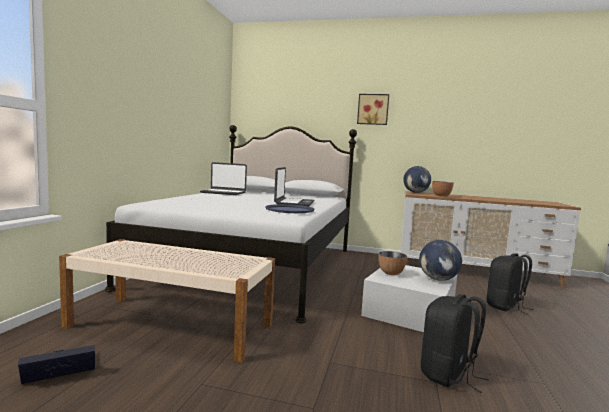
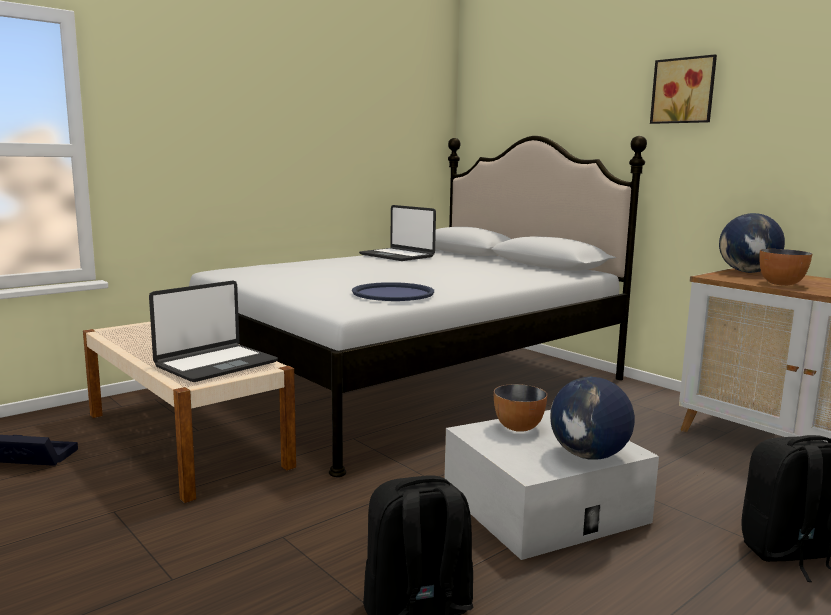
camera: 35 degrees right, 5 degrees up
(294, 203) = (448, 281): laptop -> laptop (215, 364)

